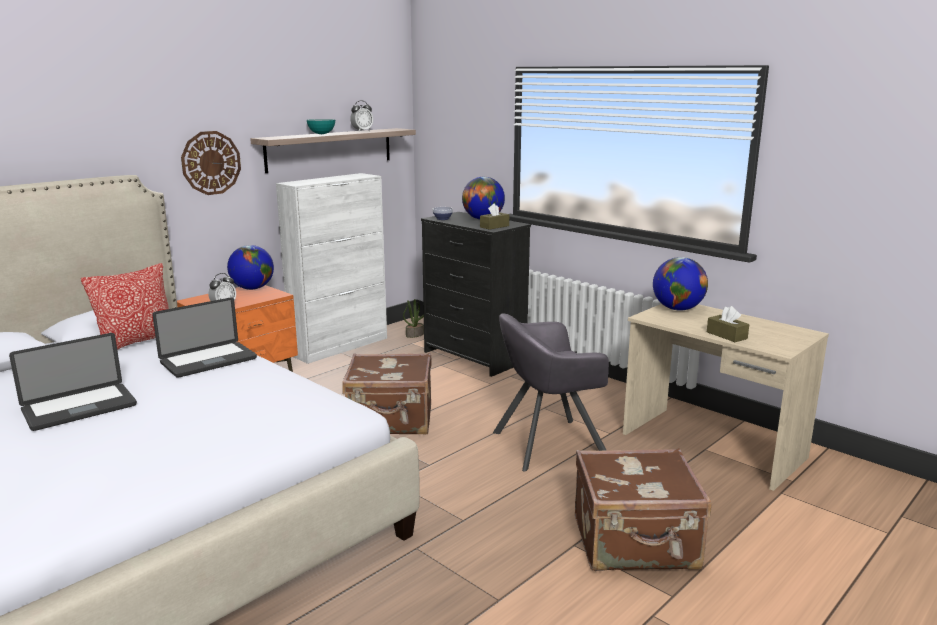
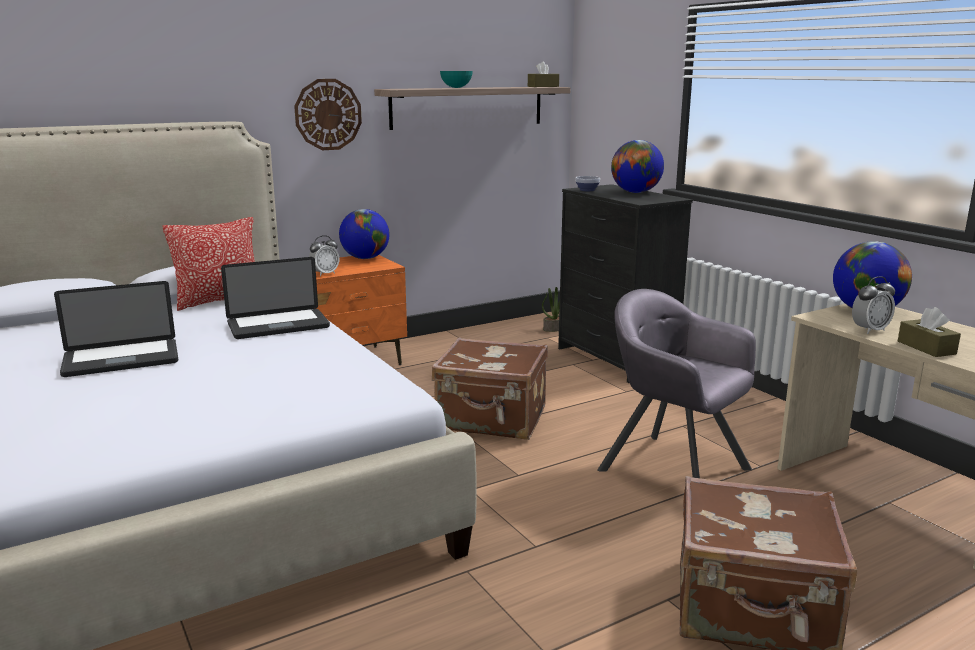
camera: 15 degrees right, 0 degrees up
(340, 346) = (466, 334): white cabinet -> none
(362, 131) = (506, 87): alarm clock -> alarm clock (870, 330)
(494, 226) = (645, 200): brown tissue box -> brown tissue box (543, 86)
(547, 443) = (673, 468): grey armchair -> grey armchair turned 45 degrees clockwise

